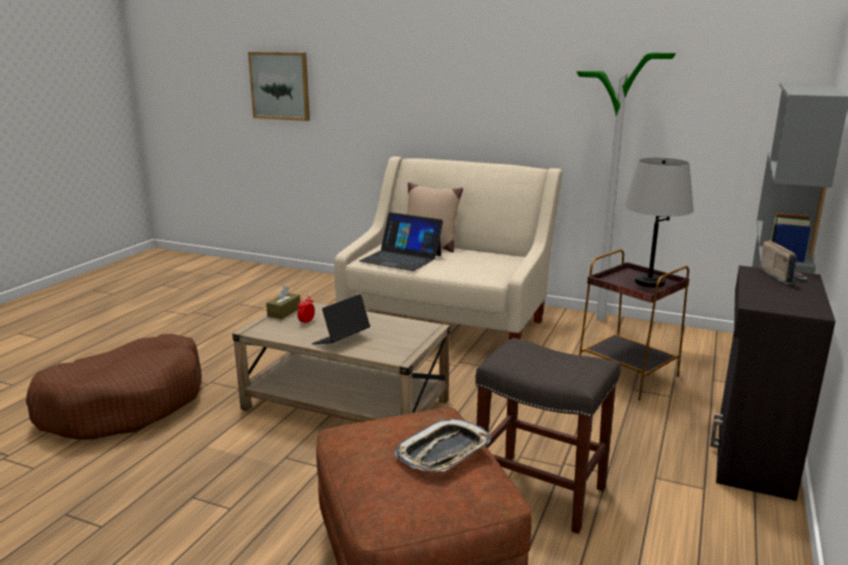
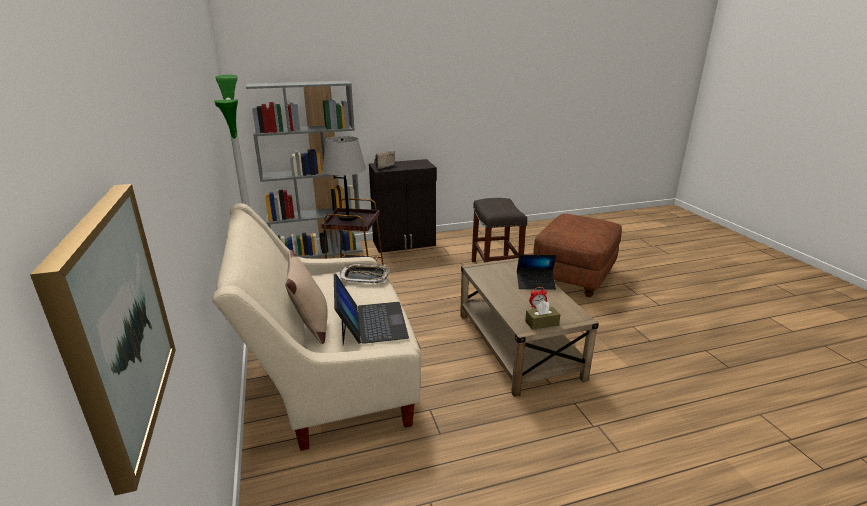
camera: 130 degrees left, 5 degrees up
(125, 404) = (681, 444): brown dog bed -> none
(444, 452) = (570, 222): tray -> tray (364, 276)

